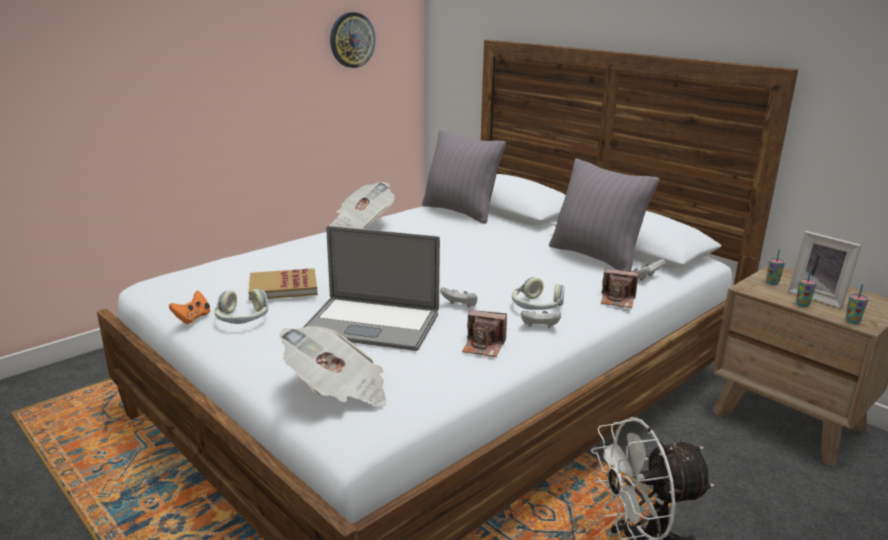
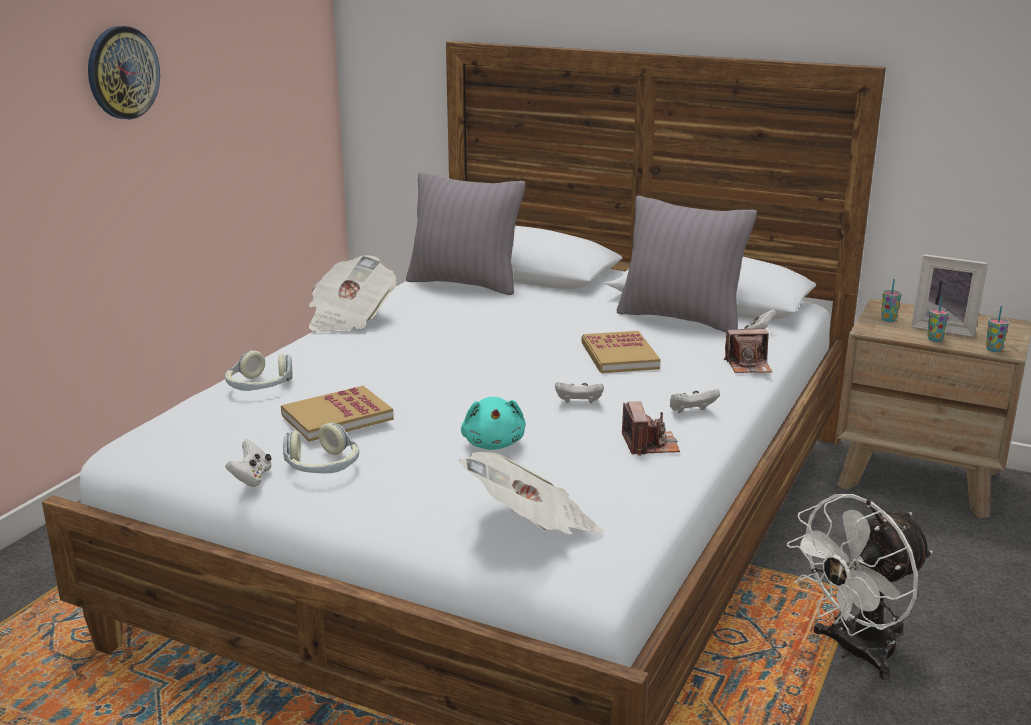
camera: 20 degrees left, 0 degrees up
(192, 318) = (251, 478): orange game controller -> white game controller
(352, 40) = (253, 52): wall clock -> wall clock (122, 72)
(371, 324) = (493, 443): laptop -> turquoise plush toy
(484, 346) = (650, 444): camera -> camera turned 90 degrees counterclockwise
(523, 277) = (619, 356): none -> book
(536, 307) = (667, 389): headphones -> headphones (259, 387)

